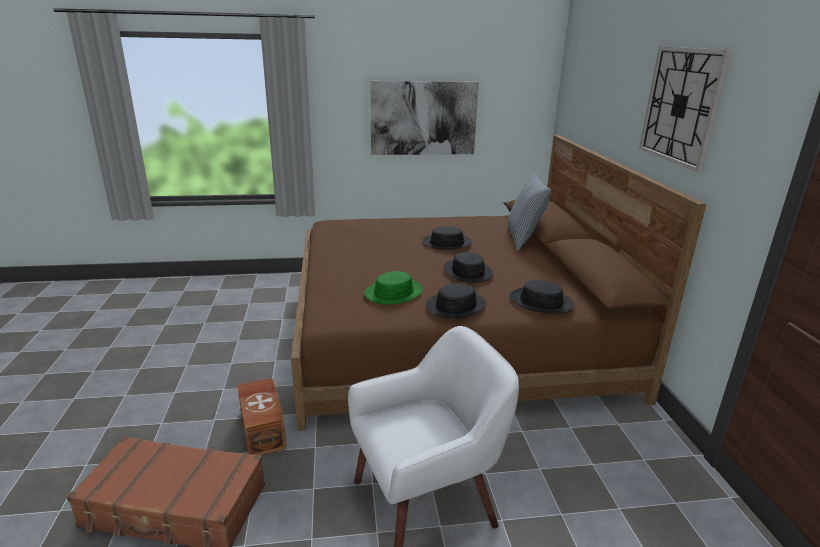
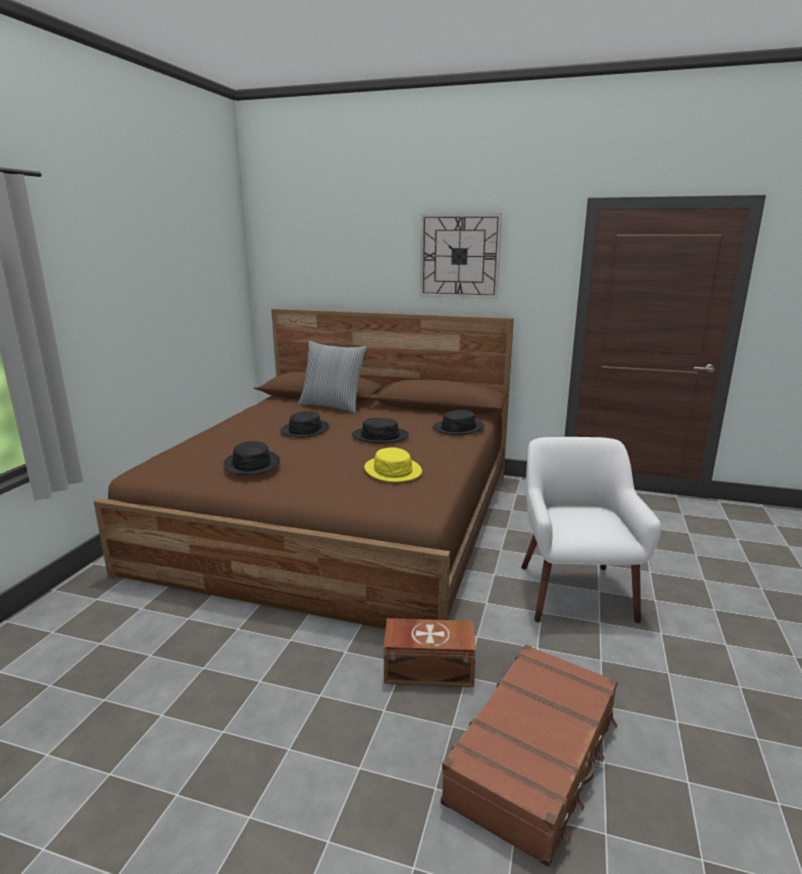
camera: 65 degrees left, 5 degrees down
(394, 292) = (393, 470): green hat -> yellow hat
(423, 118) = (161, 311): picture -> none
(455, 305) = (441, 453): black hat -> black hat (251, 464)

